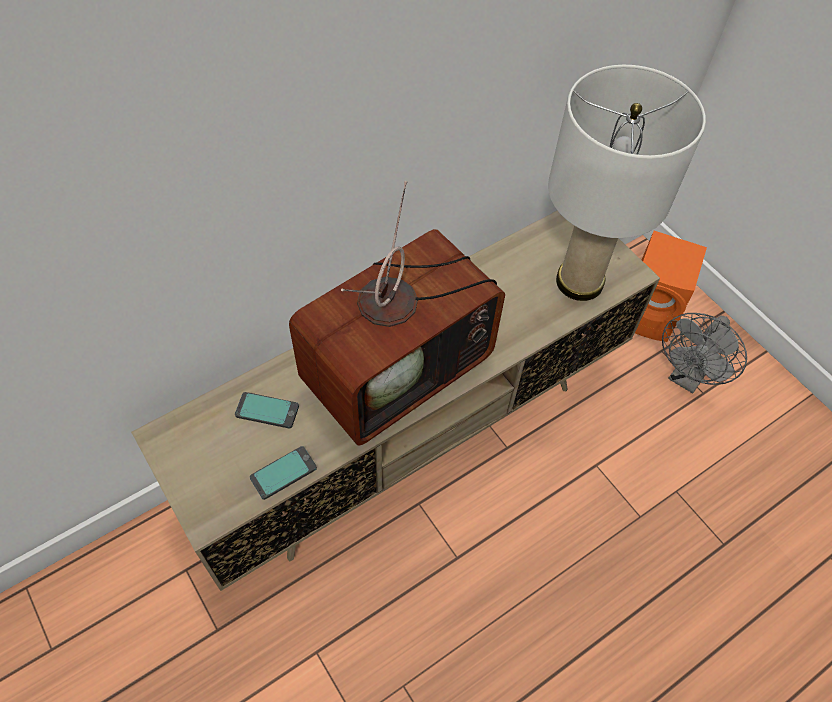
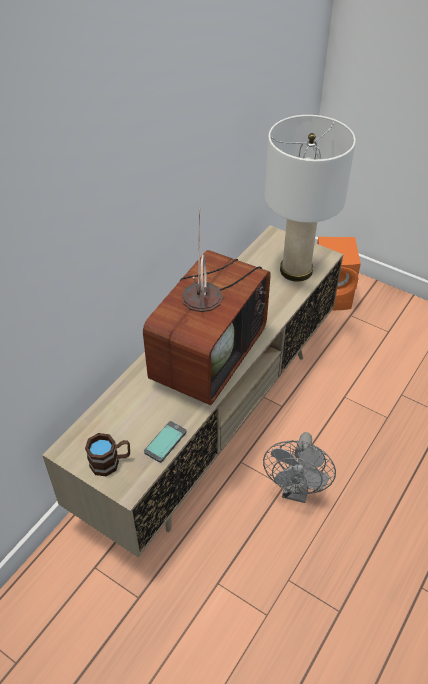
camera: 20 degrees left, 10 degrees down
(204, 475) = (110, 462): none -> brown mug
(267, 410) = (133, 409): phone -> none
(687, 377) = (374, 325): grey fan -> grey fan (296, 490)

